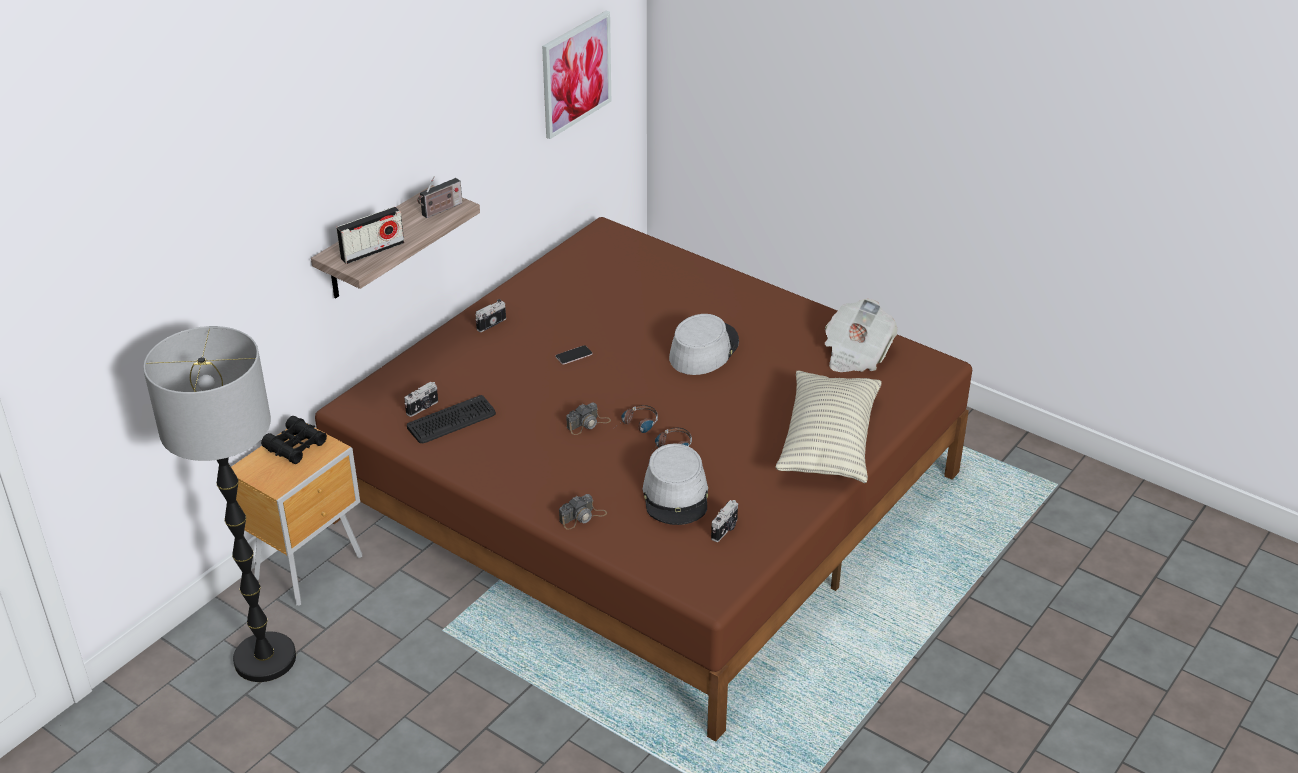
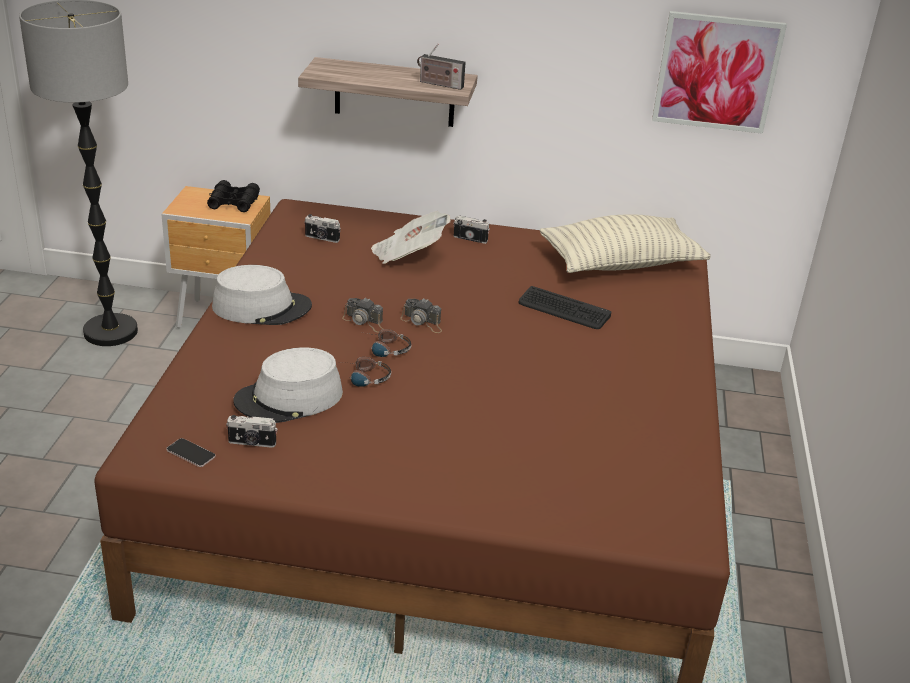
camera: 60 degrees right, 5 degrees down
(372, 251) = (346, 73): radio -> none
(452, 421) = (314, 255): keyboard -> keyboard (563, 309)
(573, 355) = (464, 289): phone -> phone (191, 453)
(583, 517) = (220, 353): camera -> camera (423, 322)
(703, 350) = (545, 358): grey hat -> grey hat (262, 307)
(828, 442) = (457, 481): pillow -> pillow (620, 264)
(856, 354) = (644, 464): newspaper -> newspaper (408, 255)

